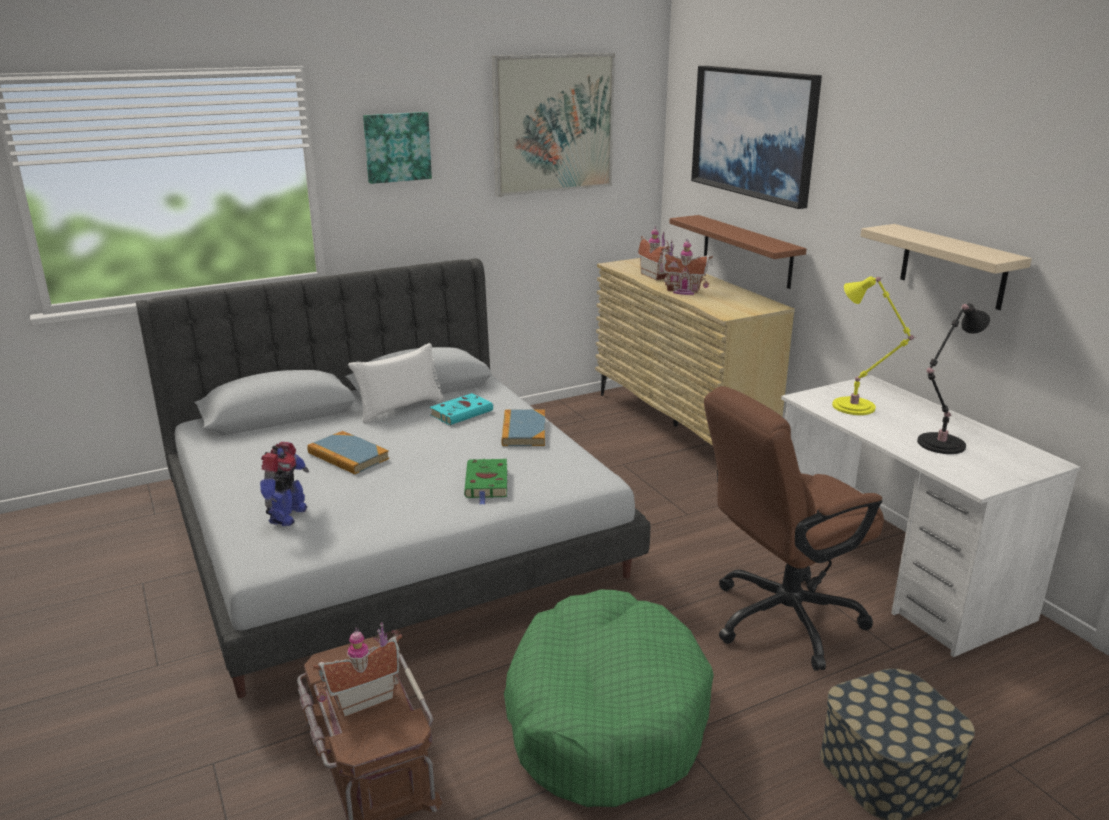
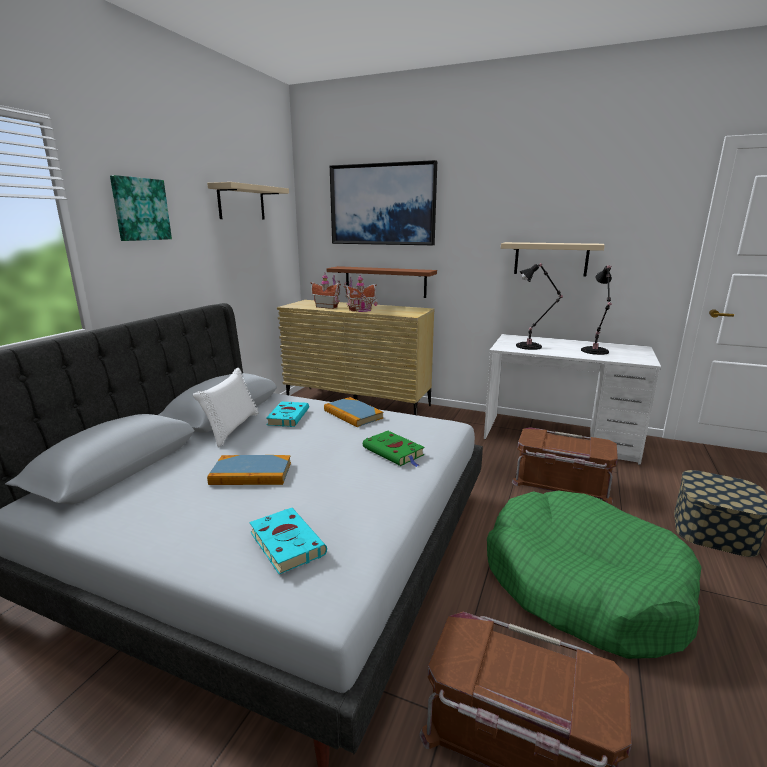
camera: 40 degrees left, 5 degrees down
(287, 516) = (285, 542): toy robot -> turquoise book
(361, 698) = (528, 675): toy house -> none
(553, 124) = (241, 202): picture -> beige shelf
(779, 622) = (561, 482): brown office chair -> brown storage box
(857, 407) = (531, 346): yellow table lamp -> black table lamp

